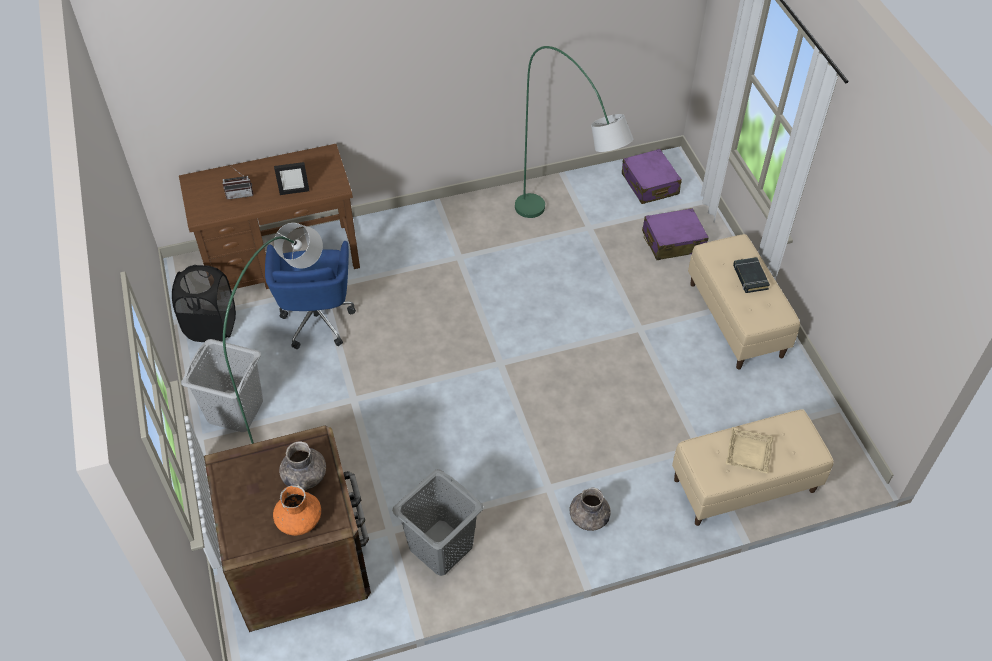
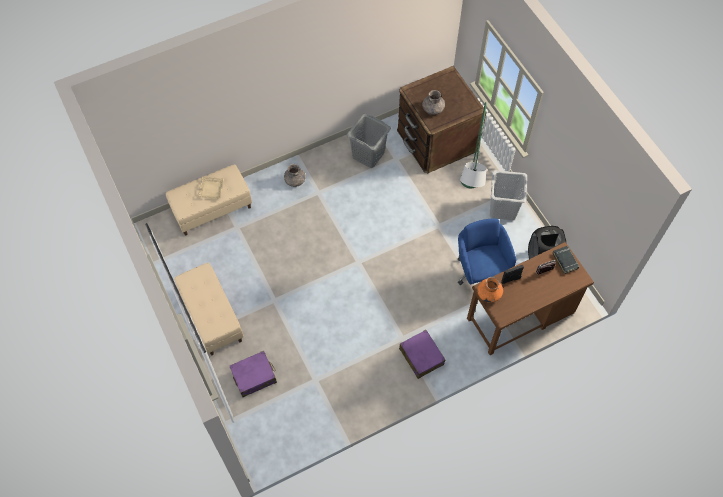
camera: 170 degrees right, 10 degrees up
(299, 520) = (427, 90): orange vase -> orange vase (488, 294)
(566, 240) = (330, 365): green floor lamp -> none
(650, 184) = (273, 431): purple suitcase -> purple suitcase (421, 356)
(750, 277) = (203, 305): black book -> black book (565, 260)

